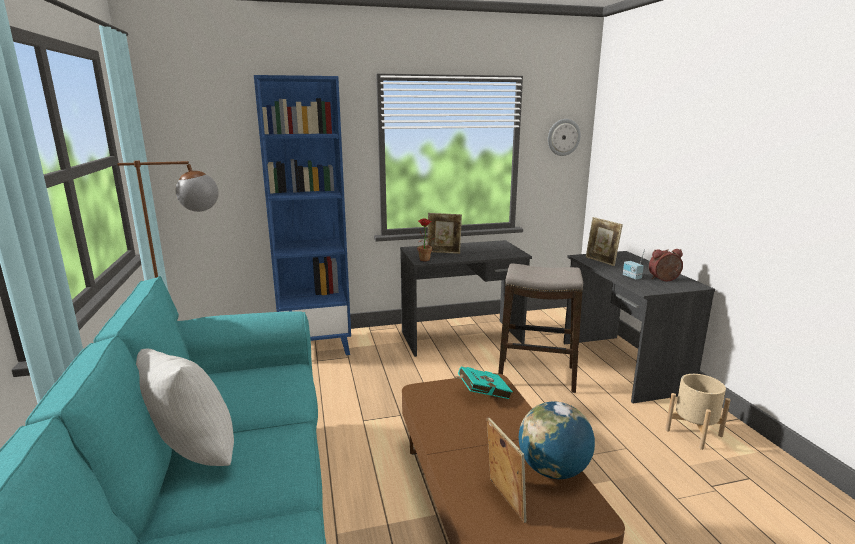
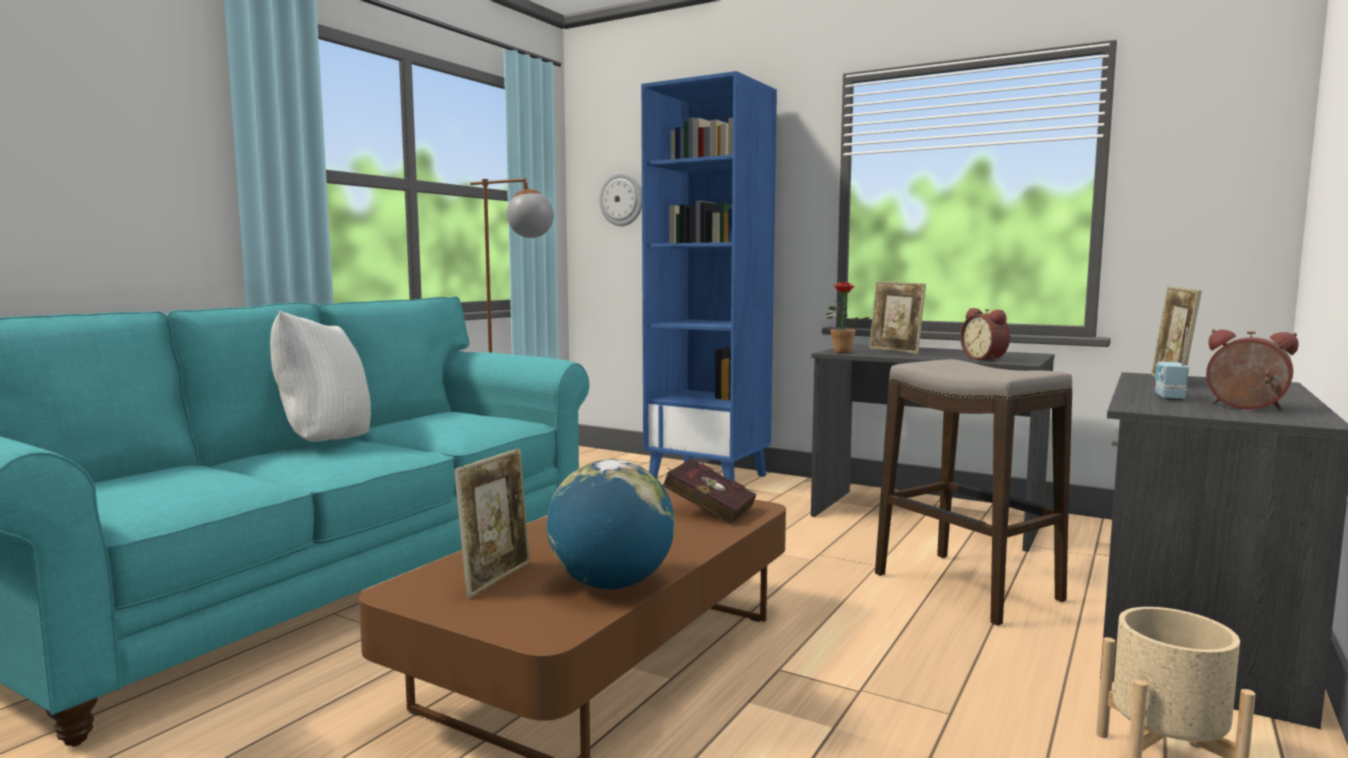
camera: 45 degrees right, 10 degrees down
(481, 394) = (706, 511): turquoise book -> red book
(499, 253) = (985, 359): none -> alarm clock
(563, 137) = (1223, 152): wall clock -> wall clock (622, 199)

